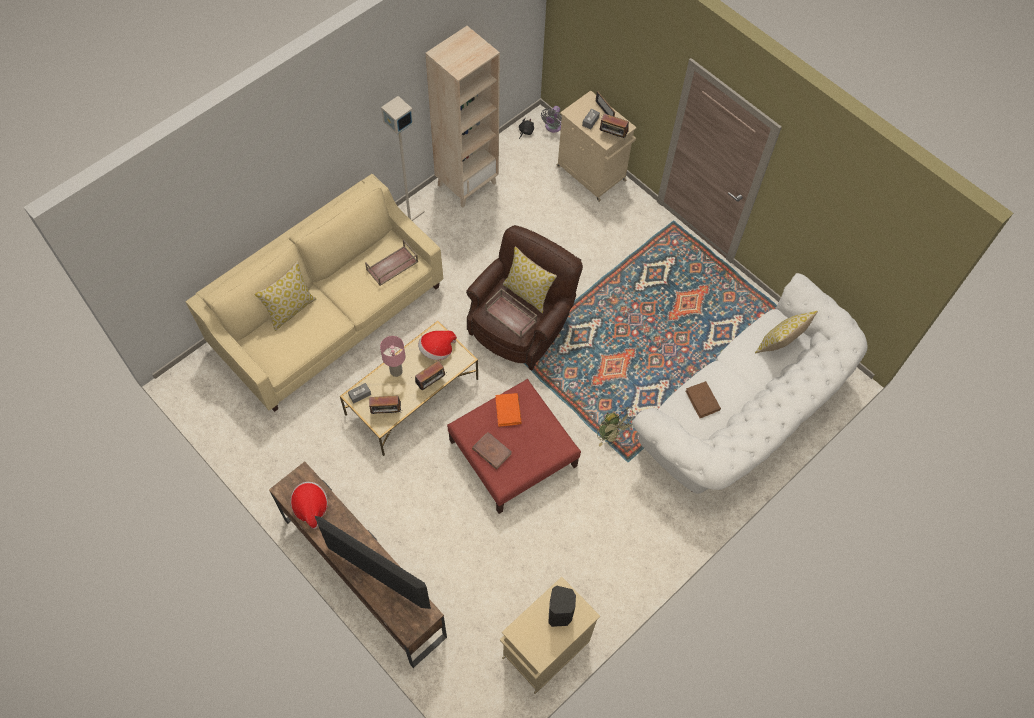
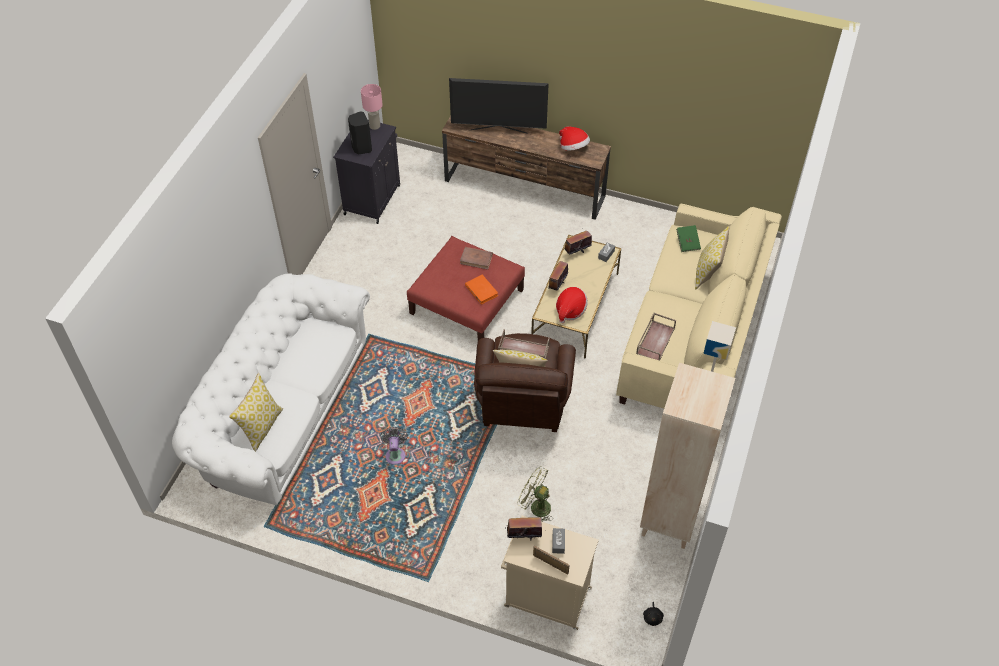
camera: 155 degrees right, 10 degrees down
(281, 349) = (687, 243): none -> green book
(396, 371) = (591, 282): pink table lamp -> pink table lamp (374, 126)
(544, 651) = (373, 199): beige cabinet -> black cabinet
(552, 127) = (626, 639): grey fan -> grey fan (395, 454)
(612, 435) = (392, 348): green fan -> green fan (536, 507)
(702, 400) = (317, 348): brown book -> none

